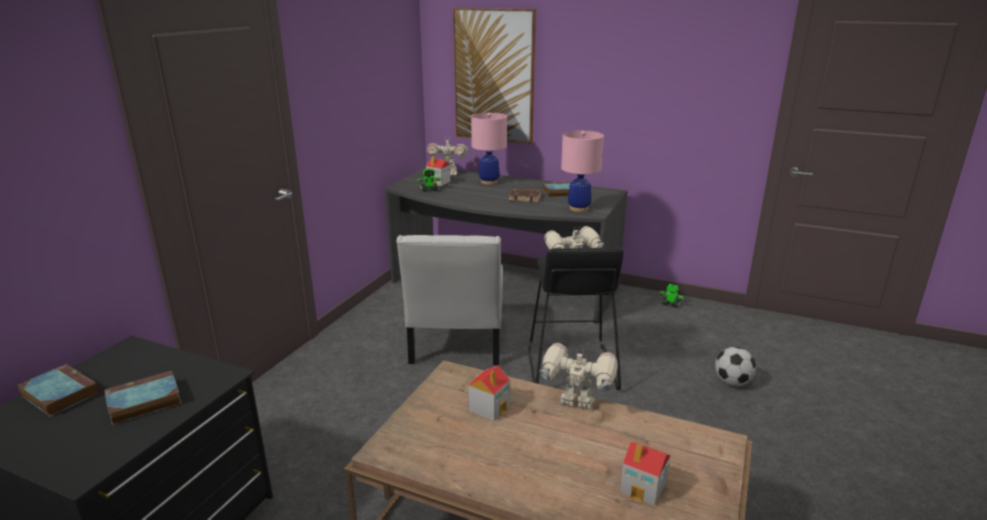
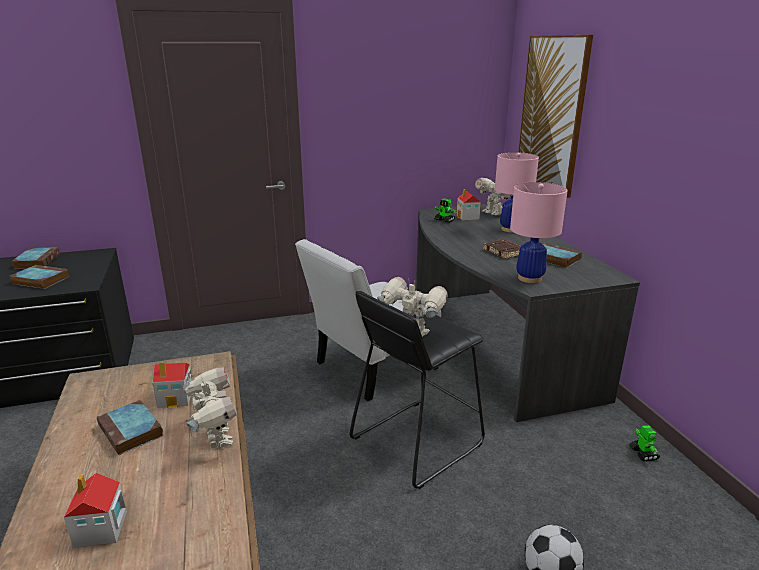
camera: 50 degrees right, 0 degrees up
(518, 443) = (132, 431): none -> book

